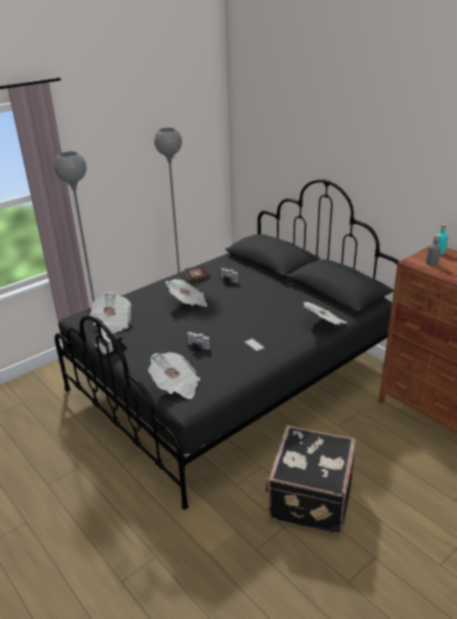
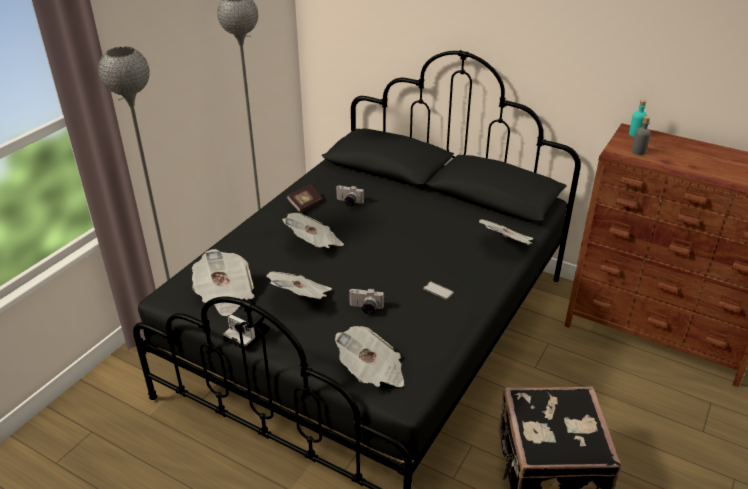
camera: 20 degrees left, 5 degrees up
(159, 333) = (301, 298): none -> newspaper

